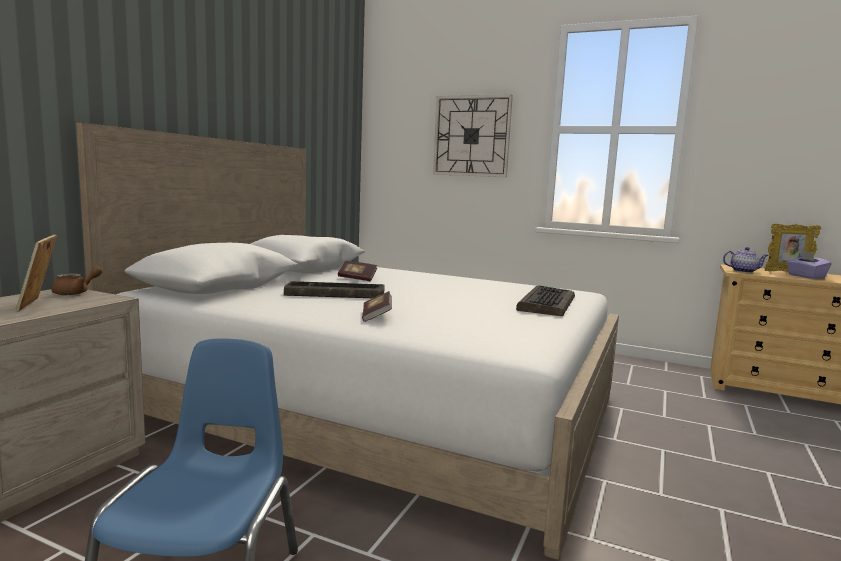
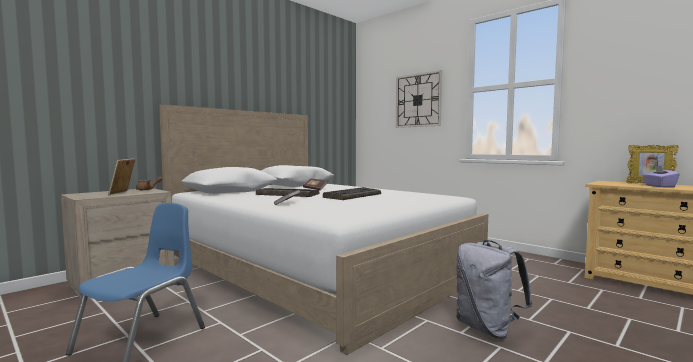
camera: 20 degrees right, 5 degrees down
(546, 303) = (413, 200): keyboard -> keyboard (352, 195)
(684, 482) = (487, 329): none -> grey backpack
(743, 271) = (605, 183): teapot -> none

